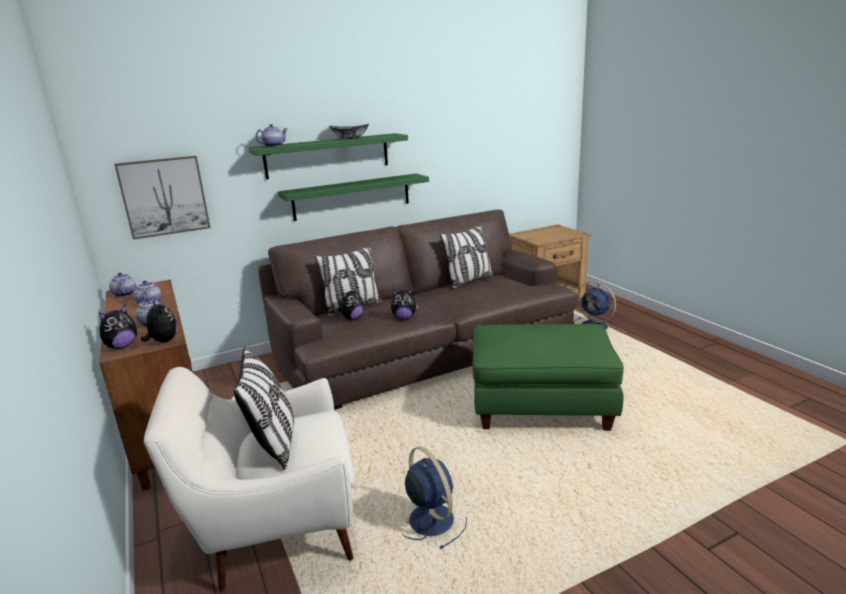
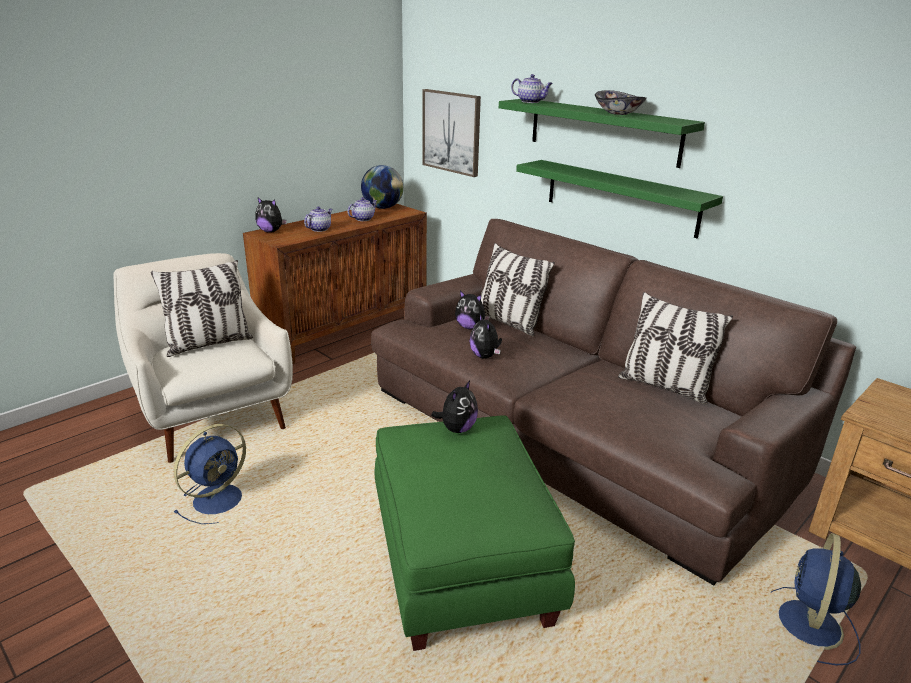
camera: 70 degrees right, 5 degrees up
(124, 294) = (382, 207): teapot -> globe
(163, 341) = (280, 240): plush toy -> plush toy (457, 429)

